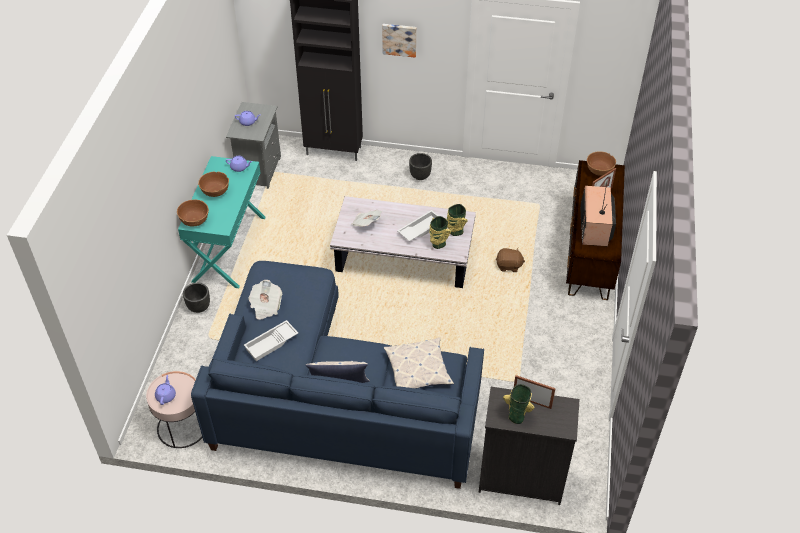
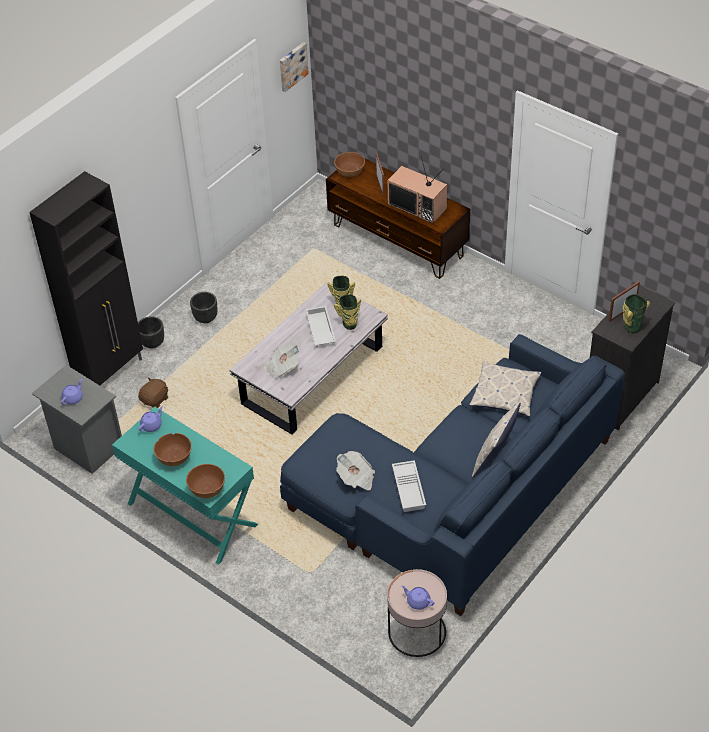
camera: 60 degrees left, 0 degrees up
(198, 307) = (260, 568): black planter -> black planter (152, 343)
(399, 39) = (129, 198): picture -> picture (292, 66)
(509, 266) = (377, 303): brown plush toy -> brown plush toy (155, 400)

